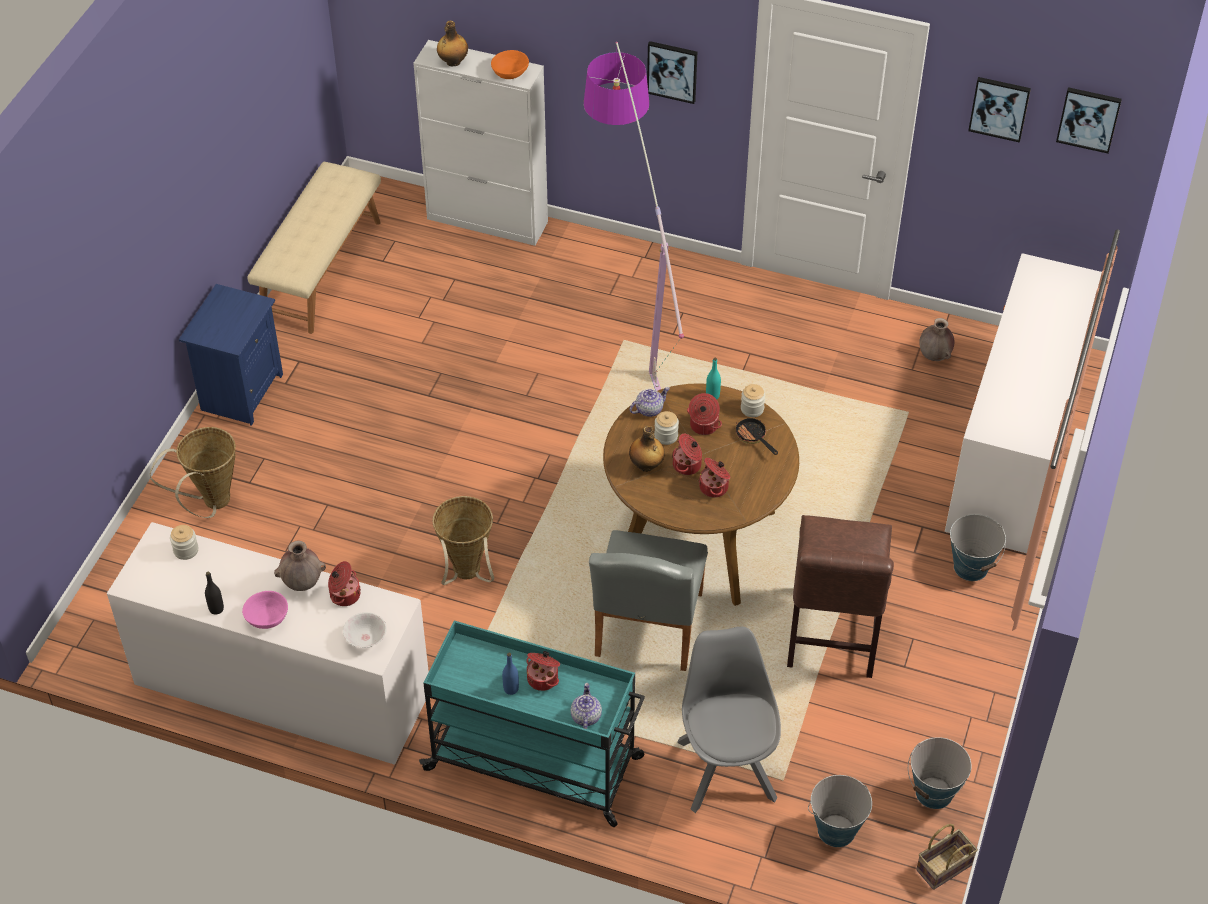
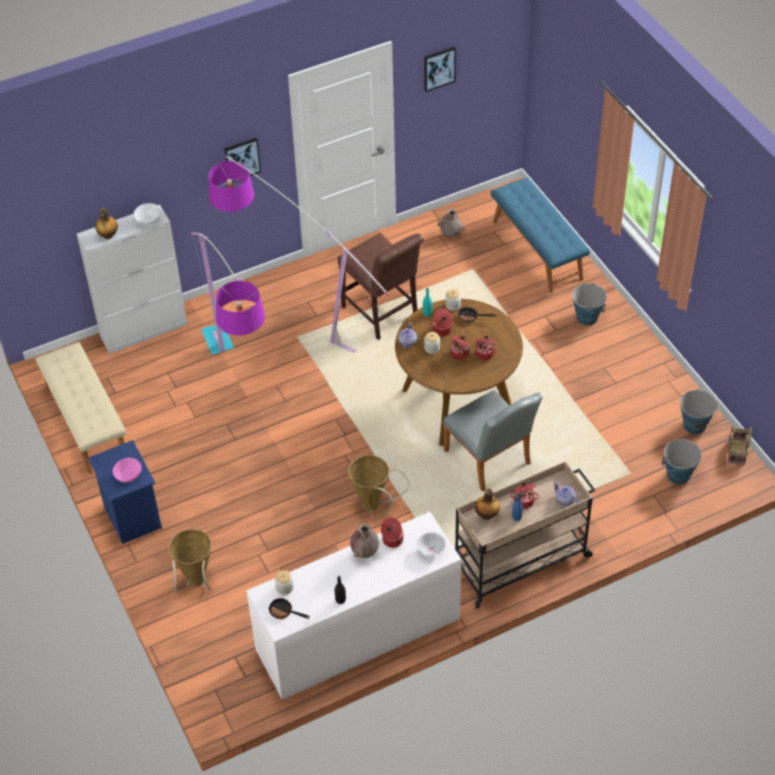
camera: 45 degrees left, 0 degrees up
(153, 573) = (284, 612): none -> frying pan
(268, 619) = (372, 582): pink bowl -> pink bowl (129, 475)
(501, 343) = (237, 385): none -> floor lamp
(511, 73) = (148, 220): orange bowl -> white bowl
(536, 764) = (521, 561): turquoise cart -> beige cart
(646, 466) = (442, 368): bottle -> bottle (487, 515)
(726, 766) = (601, 489): grey chair -> none
(831, 638) = (571, 396): brown chair -> brown chair (382, 315)
(1015, 448) = (538, 250): dresser -> blue bench
(1088, 119) = (488, 46): picture -> none

